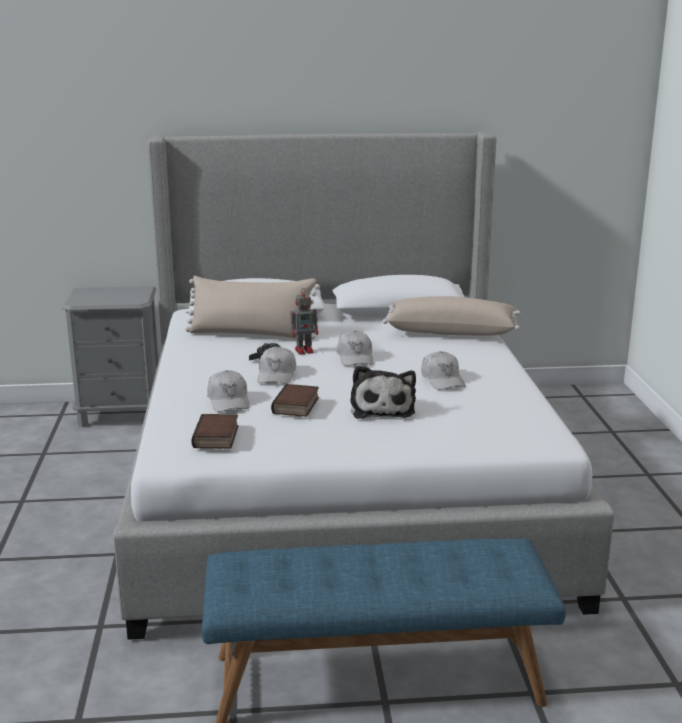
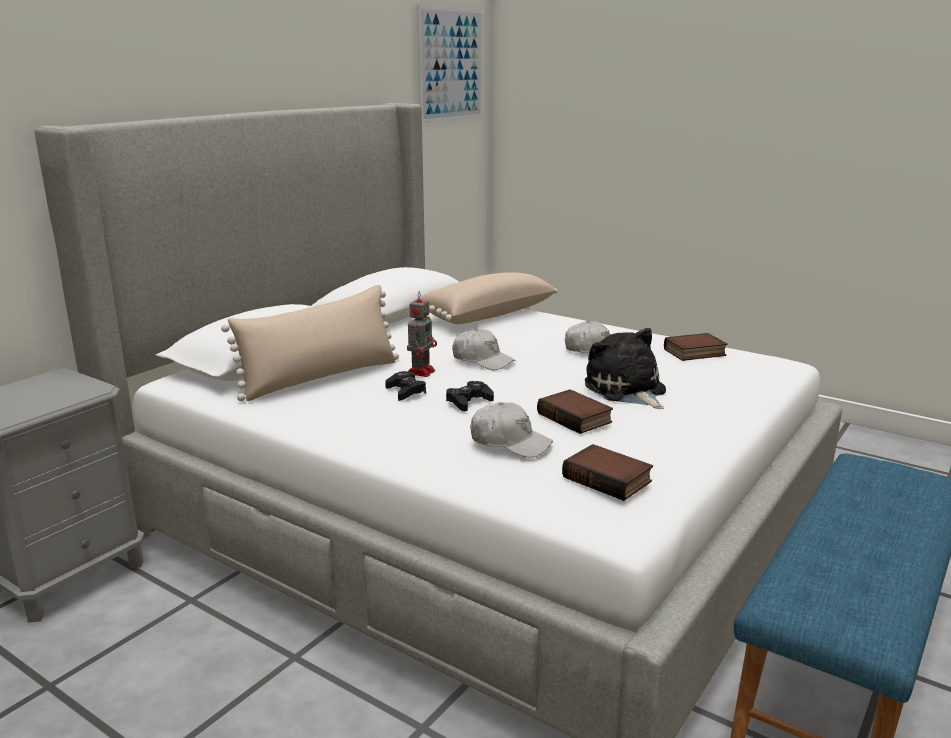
camera: 50 degrees left, 0 degrees up
(277, 375) = (468, 401): white cap -> black game controller
(382, 408) = (626, 390): plush toy -> plush toy turned 150 degrees counterclockwise
(509, 409) = (694, 353): none -> book
(586, 97) = (451, 65): none -> picture

